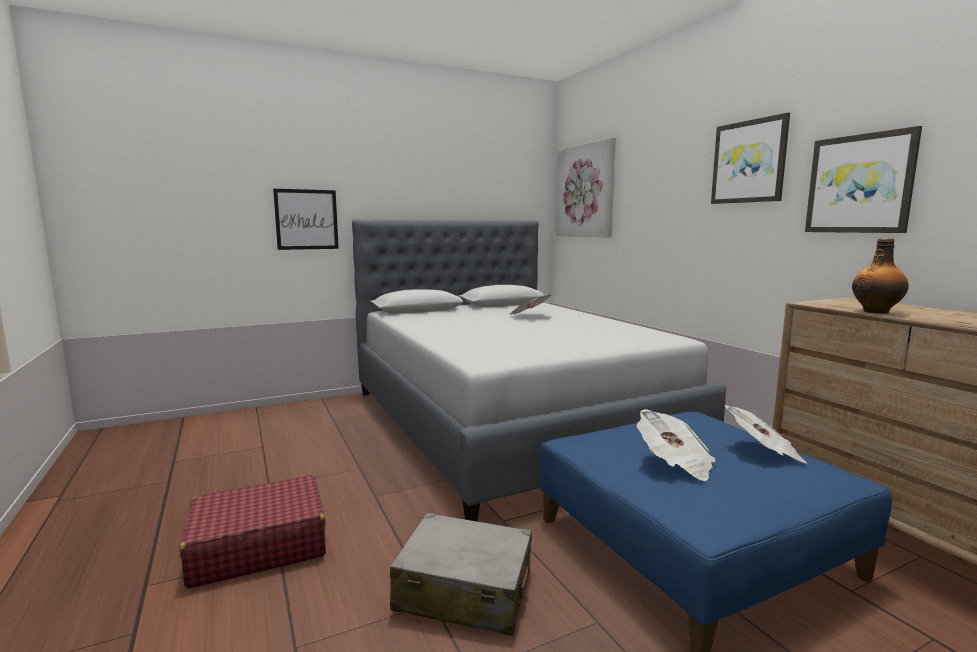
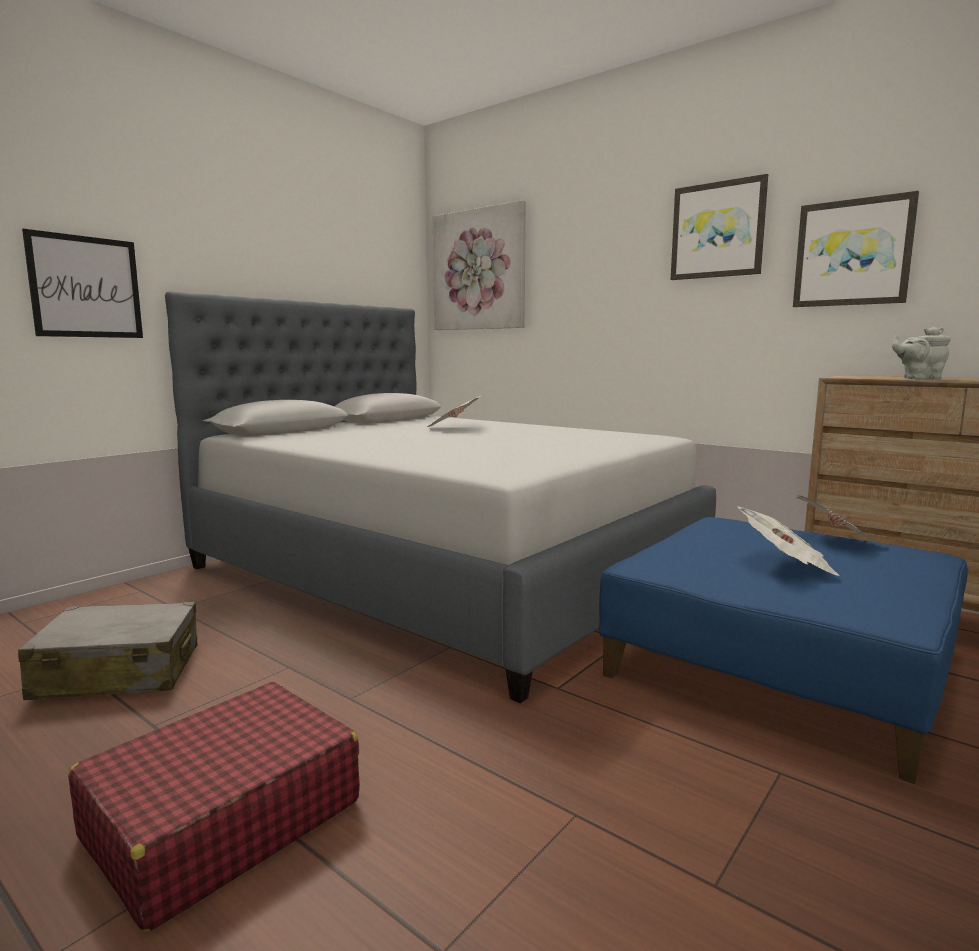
camera: 25 degrees left, 0 degrees up
(464, 590) = (600, 786): grey suitcase -> grey suitcase (119, 672)
(876, 312) = (918, 379): bottle -> grey teapot

